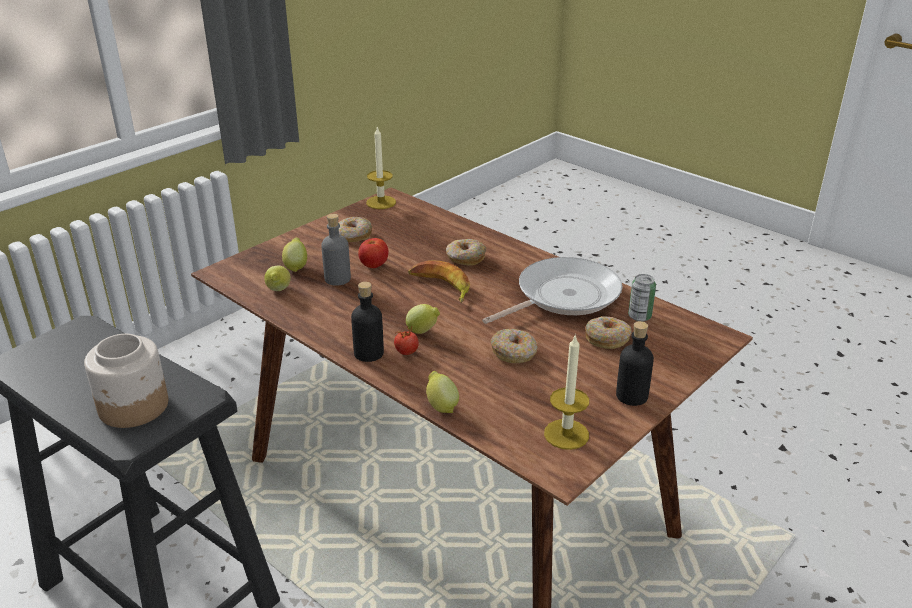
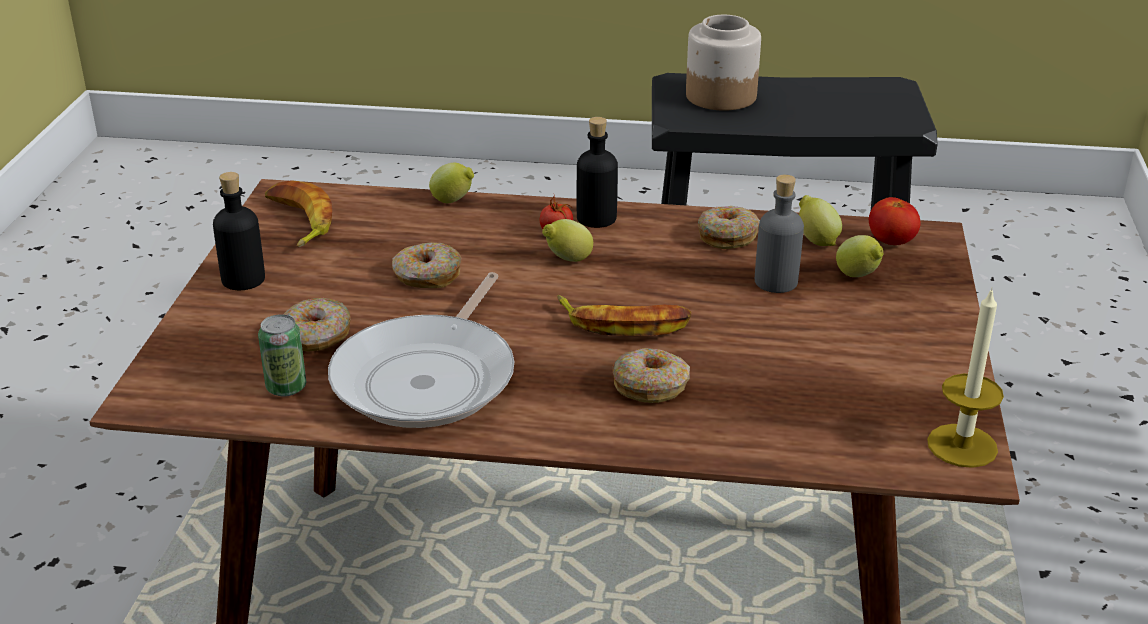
camera: 145 degrees right, 0 degrees up
(353, 236) = (877, 355): donut -> donut (727, 236)
(374, 265) = (763, 319): tomato -> tomato (891, 242)
(566, 434) = (297, 221): candle -> banana

